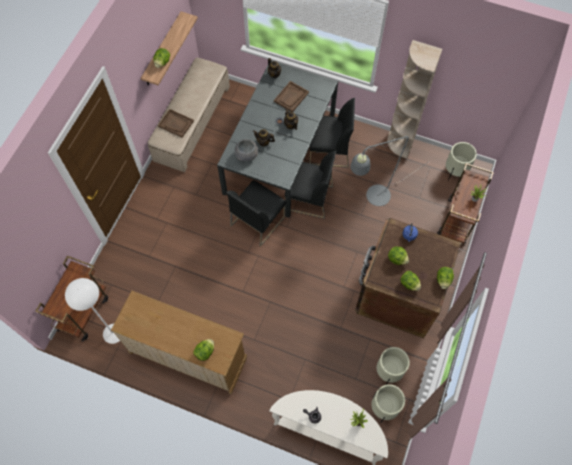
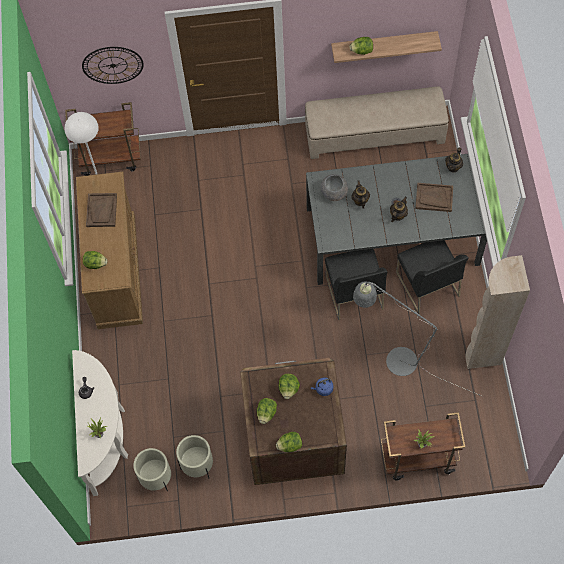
camera: 65 degrees right, 0 degrees up
(41, 238) = (112, 65): none -> wall clock
(176, 124) = (344, 114): brown tray -> brown tray (102, 210)
(257, 220) = (296, 256): black chair -> none
(455, 172) = (485, 431): beige planter -> none

